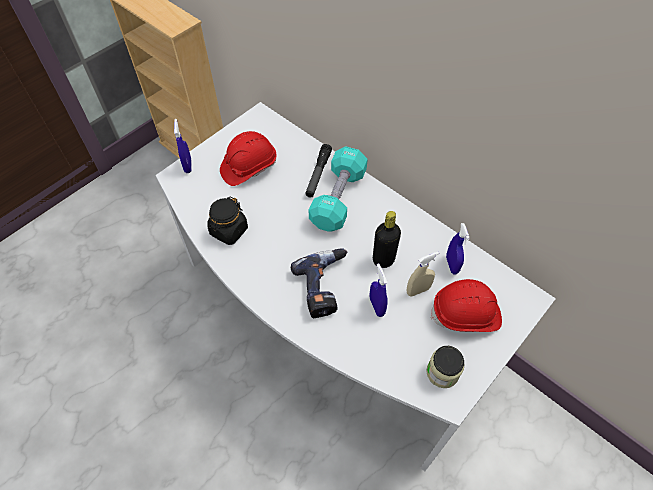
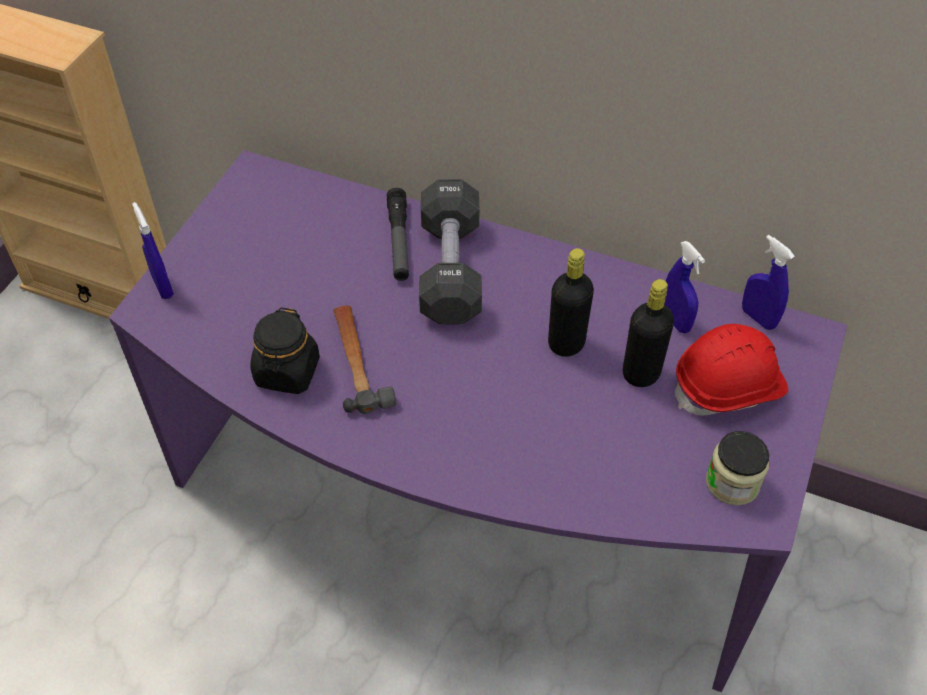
camera: 20 degrees left, 5 degrees down
(249, 167) = (274, 260): red hard hat -> none
(267, 236) = (358, 362): none -> hammer
(325, 286) = (492, 411): power drill -> none
(330, 321) = (467, 503): white desk -> purple desk
(338, 198) = (450, 270): turquoise dumbbell -> black dumbbell
(376, 306) = (588, 417): blue spray bottle -> blue spray bottle (758, 318)
(418, 290) = (641, 373): beige spray bottle -> black bottle

